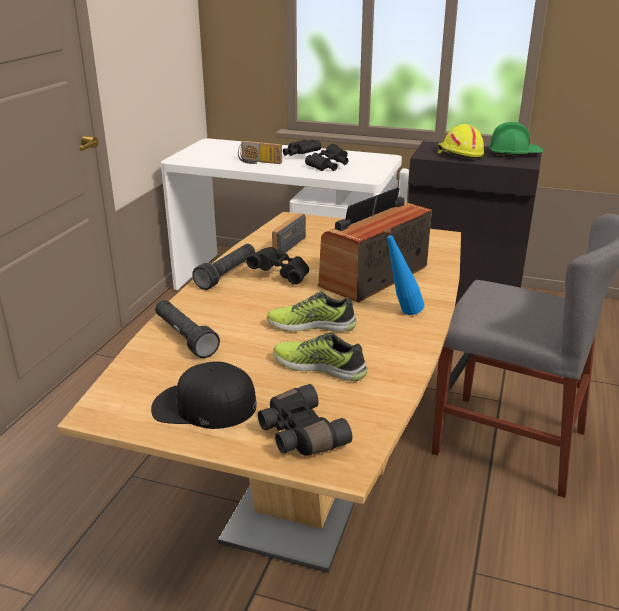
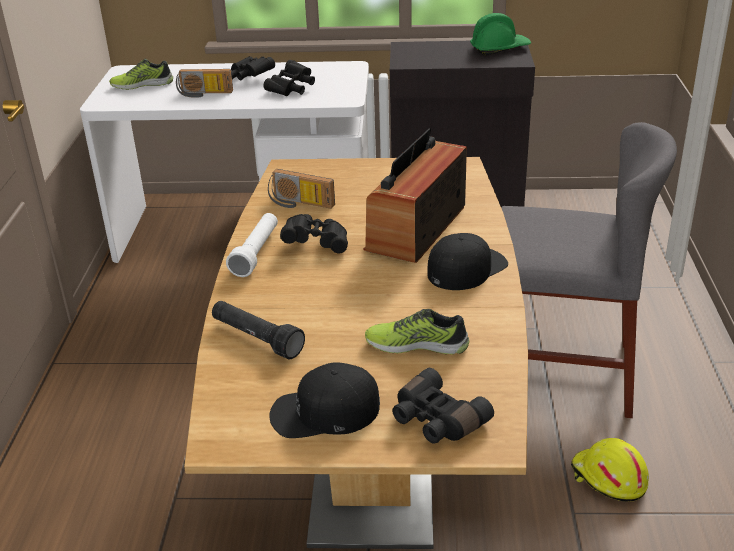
camera: 15 degrees left, 5 degrees up
(227, 274) = (256, 253): black flashlight -> white flashlight
(285, 244) = (299, 204): radio -> radio turned 75 degrees counterclockwise
(311, 325) = (382, 298): shoe -> shoe (142, 84)
(401, 314) = (466, 268): blue bottle -> black cap
(459, 154) = (441, 56): yellow hard hat -> yellow hard hat (608, 478)

